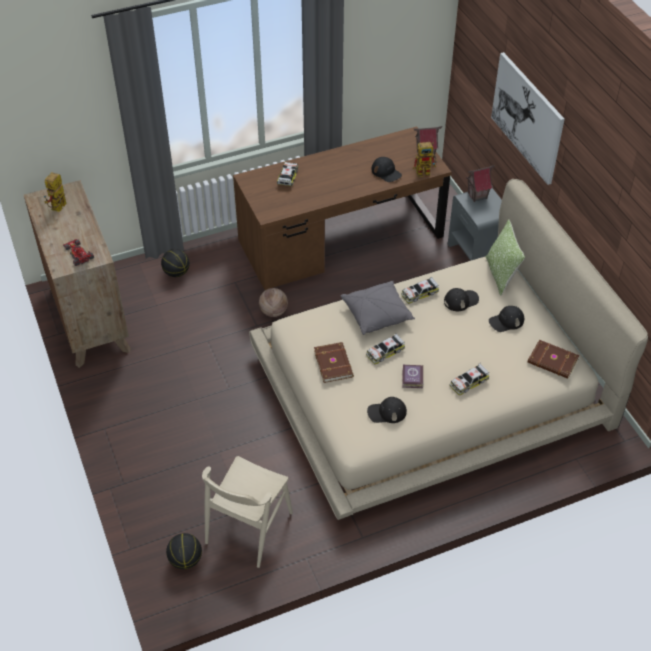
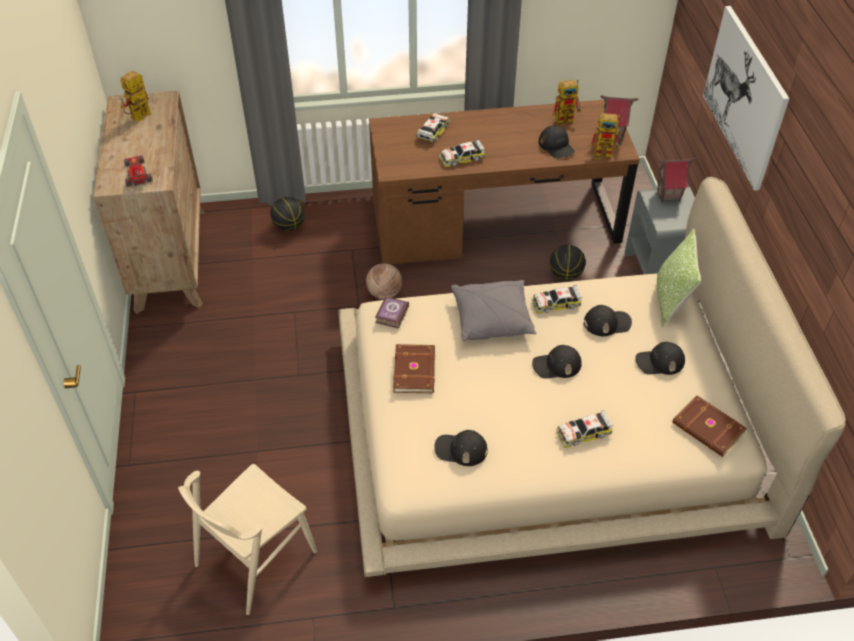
camera: 15 degrees right, 0 degrees up
(186, 560) = (163, 581): basketball -> basketball (565, 274)
(385, 352) = (485, 369): toy car -> toy car (461, 158)
(387, 149) = (567, 119): none -> toy robot
(412, 378) = (509, 411): book -> book (391, 315)
(434, 338) = (556, 365): none -> black cap

